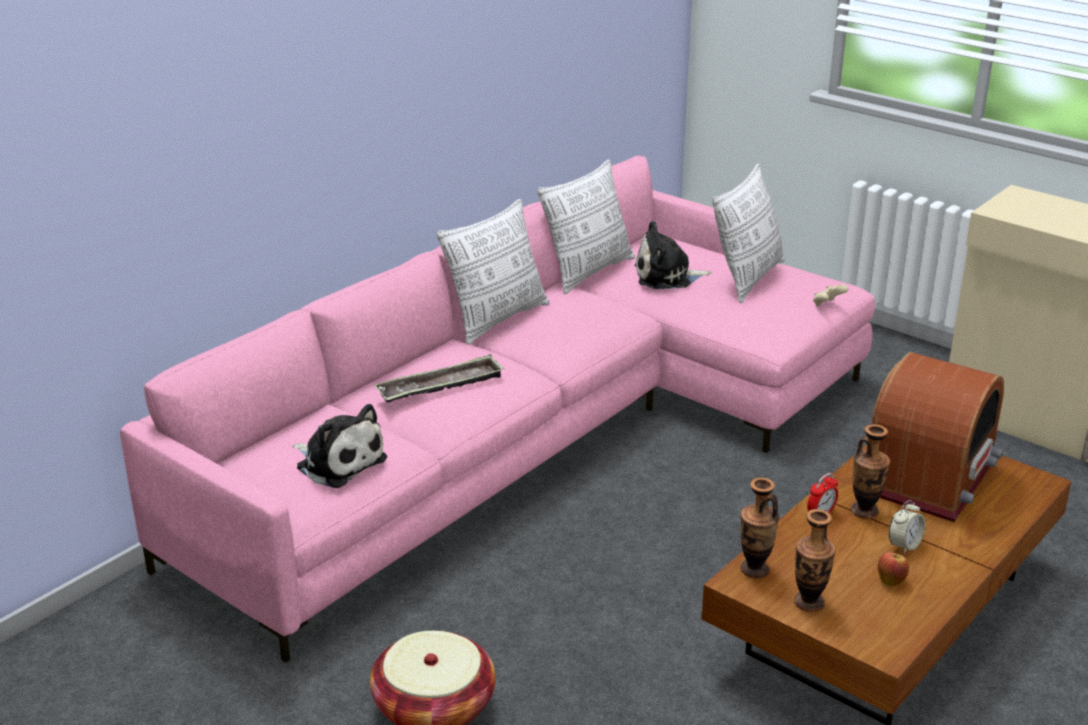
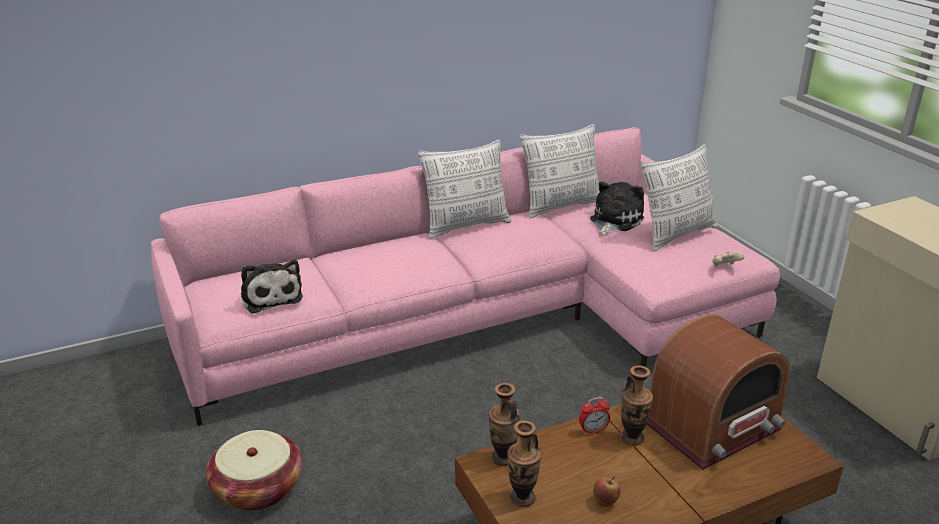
camera: 25 degrees right, 0 degrees up
(440, 386) = (382, 262): tray -> none
(667, 276) = (614, 220): plush toy -> plush toy turned 105 degrees clockwise
(904, 545) = (642, 476): alarm clock -> none

